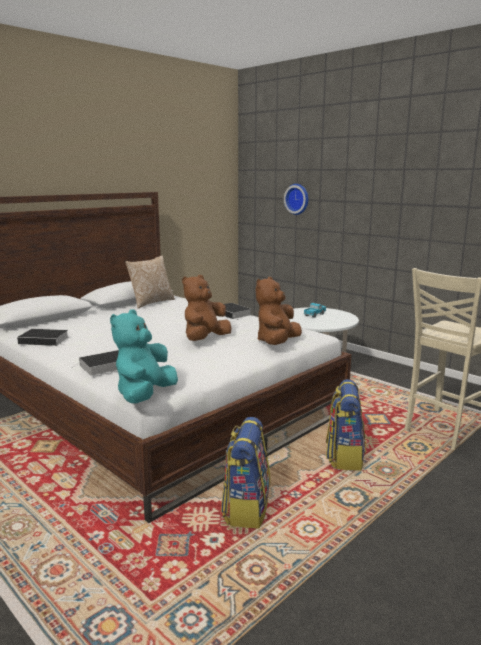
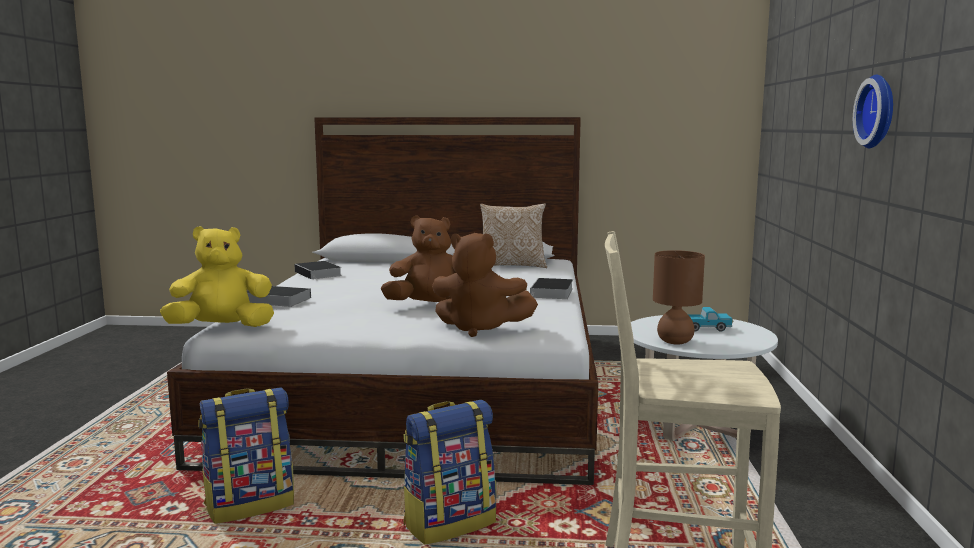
camera: 50 degrees right, 5 degrees down
(145, 395) = (222, 328): turquoise plush toy -> yellow plush toy
(277, 342) = (480, 329): brown plush toy -> brown plush toy turned 150 degrees counterclockwise
(297, 199) = (801, 130): wall clock -> wall clock (879, 111)
(324, 324) = (675, 341): none -> brown table lamp

